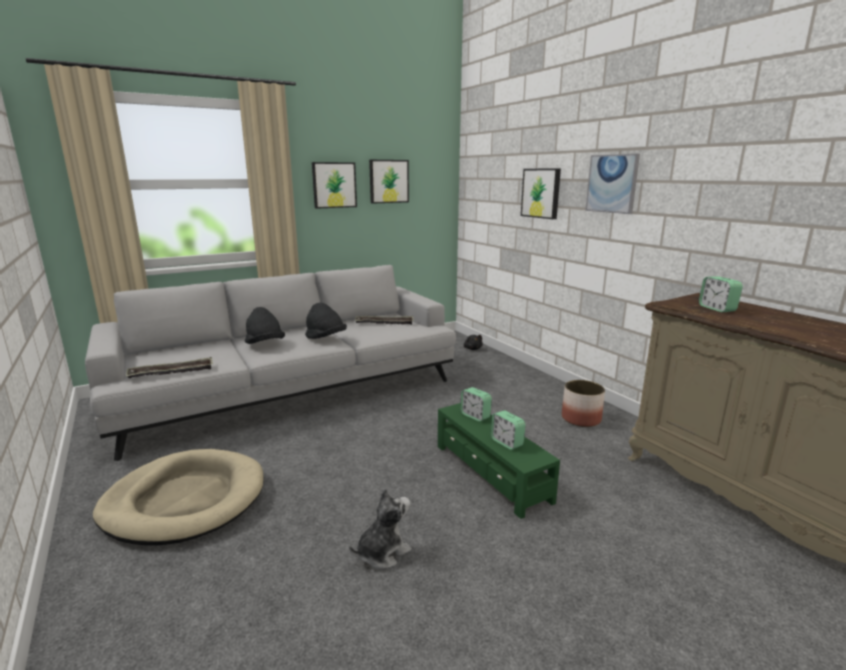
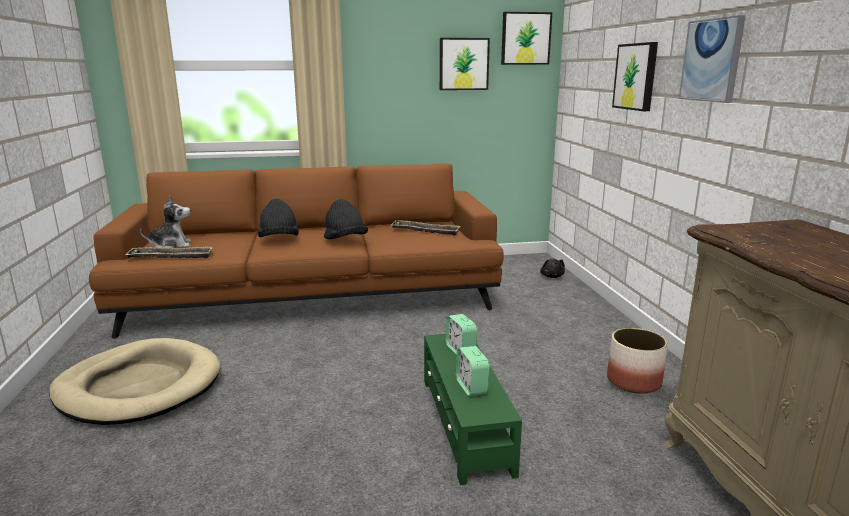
camera: 20 degrees right, 0 degrees up
(291, 391) = (313, 297): grey sofa -> brown sofa
(334, 185) = (395, 68): picture -> picture (525, 38)
(382, 552) = (278, 483): plush toy -> plush toy (171, 246)
(717, 309) = (791, 241): alarm clock -> none

